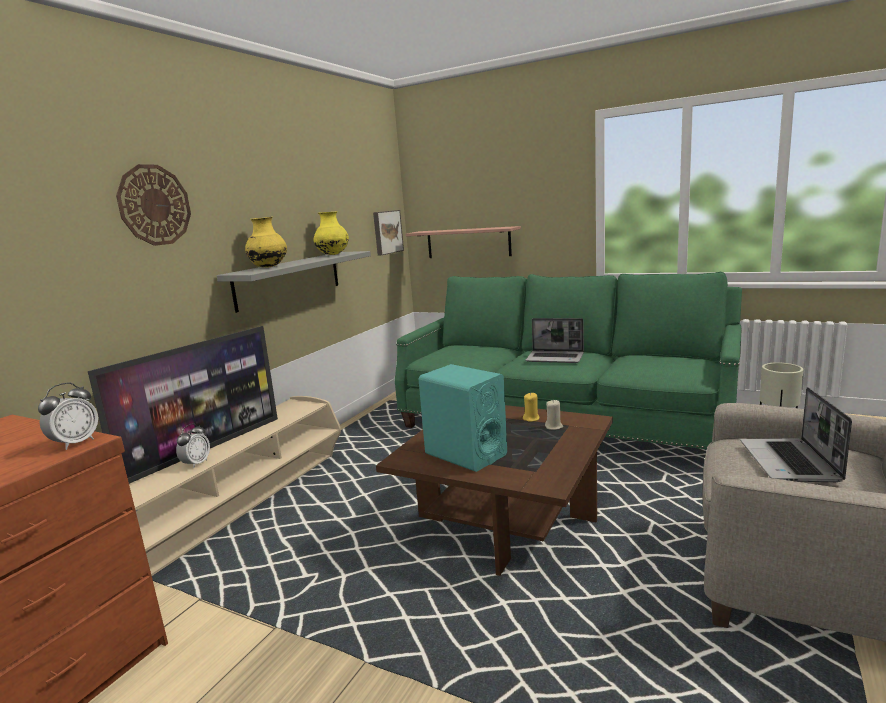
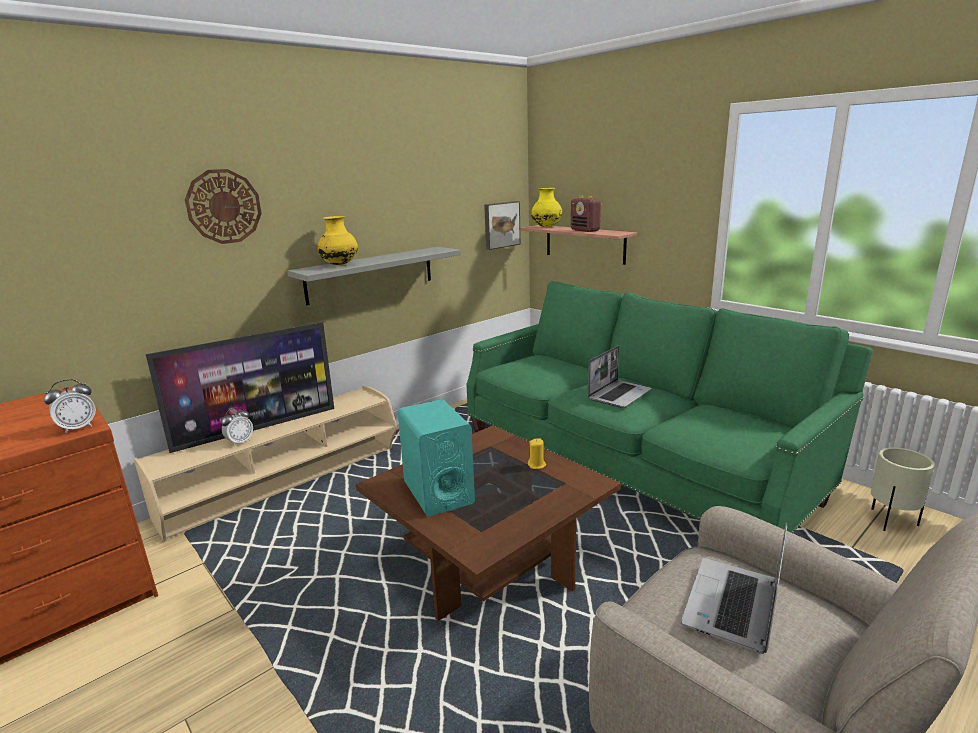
camera: 20 degrees right, 5 degrees up
(333, 255) = (421, 251): yellow vase -> yellow vase (546, 227)
(472, 229) = (585, 230): none -> radio
(554, 427) = (549, 481): beige candle -> none
(555, 358) = (619, 394): laptop -> laptop turned 90 degrees counterclockwise

